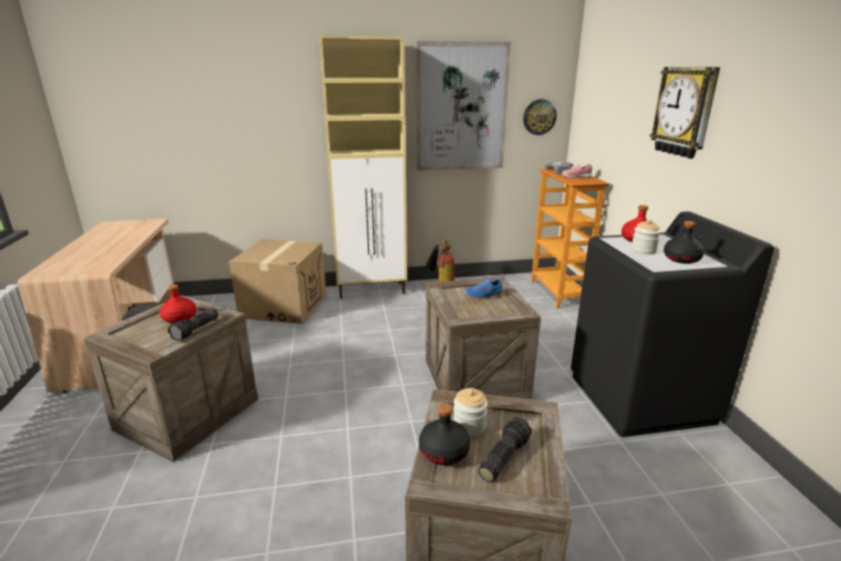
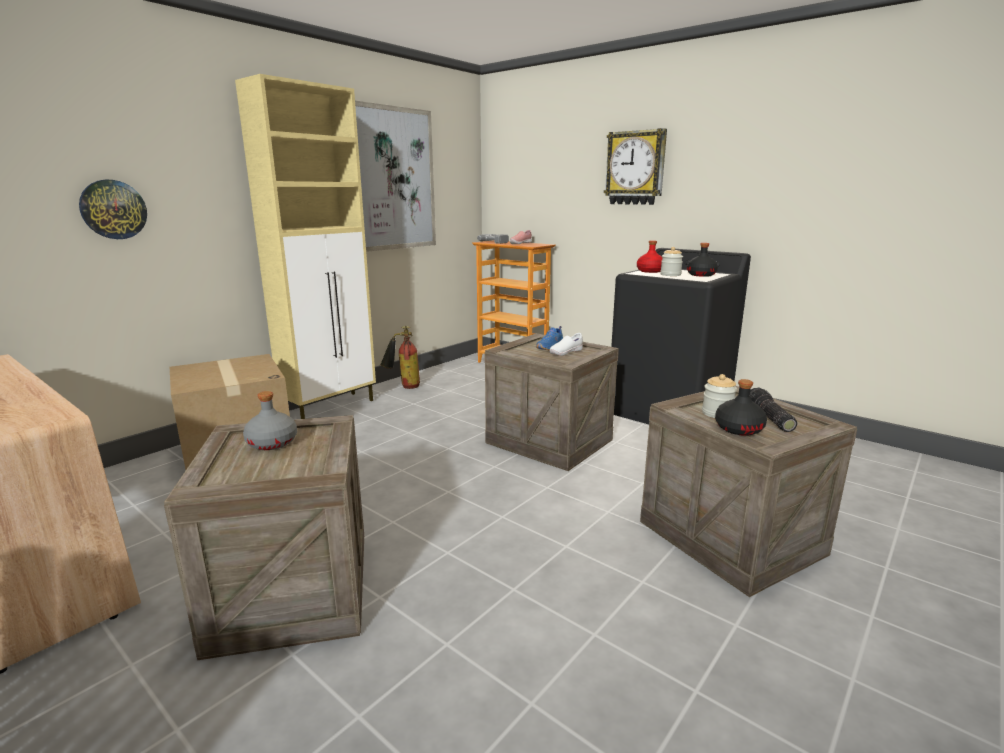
camera: 40 degrees left, 5 degrees down
(179, 318) = (272, 443): red bottle -> grey bottle
(196, 330) = (329, 442): flashlight -> none
(483, 306) = (565, 353): none -> white shoe
(539, 117) = (458, 191): wall clock -> wall clock (113, 209)

